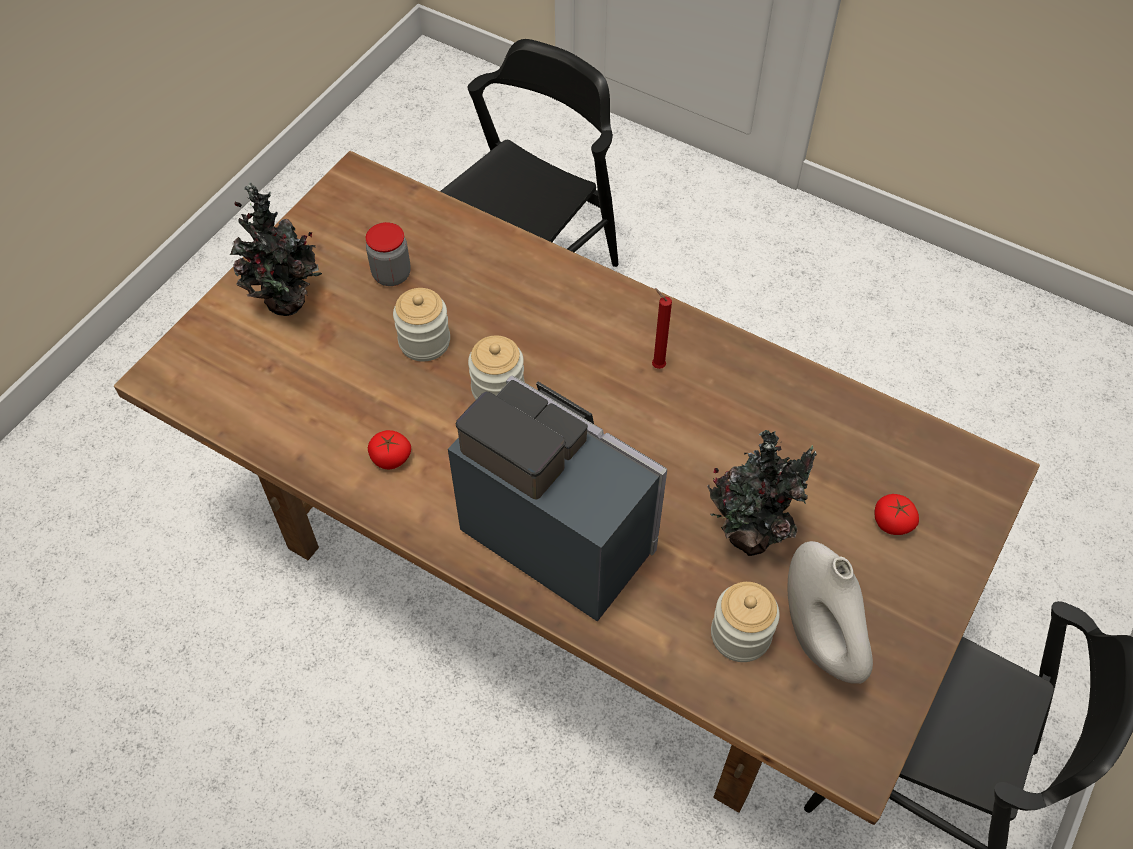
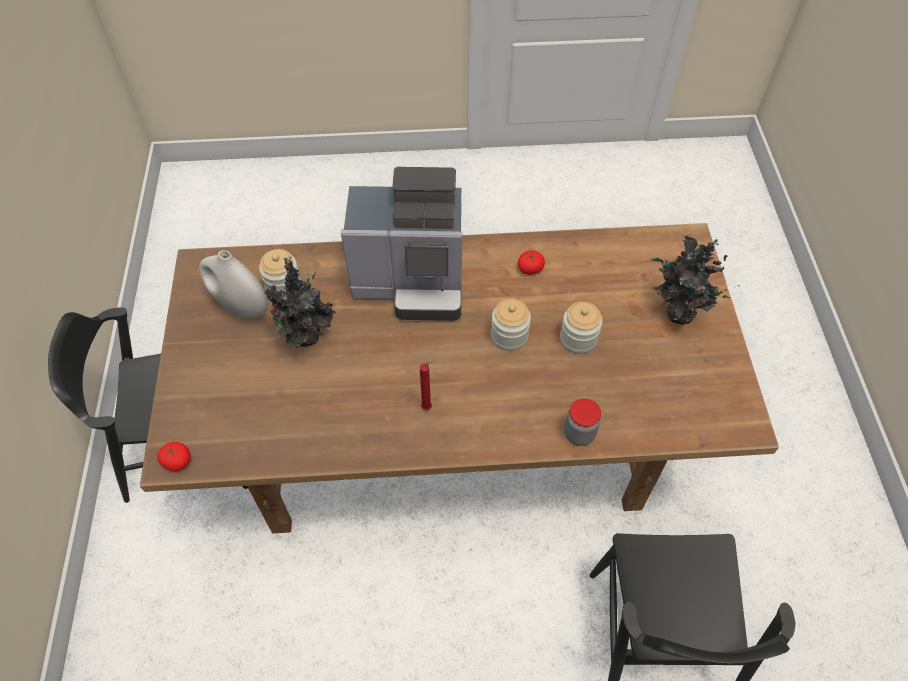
camera: 145 degrees right, 0 degrees up
(391, 275) = (643, 369): jar -> jar (579, 434)
(892, 522) = (225, 390): tomato -> tomato (177, 461)

